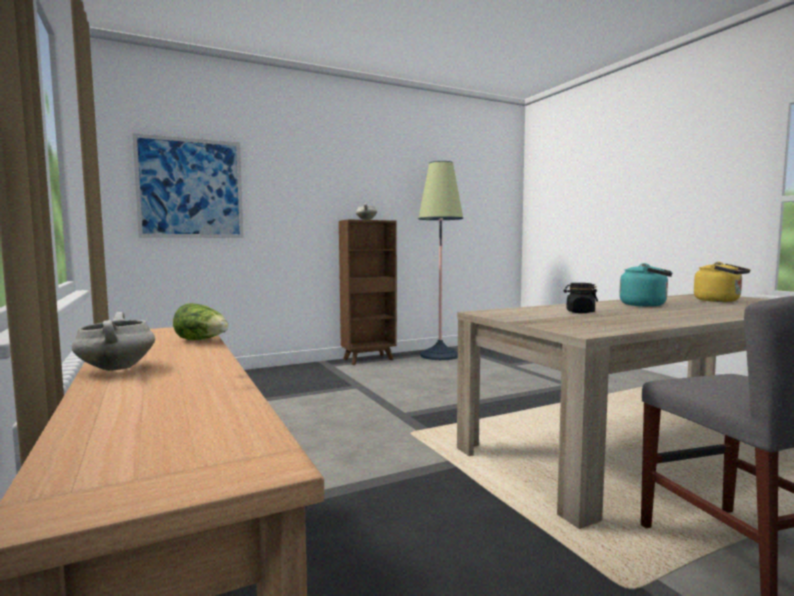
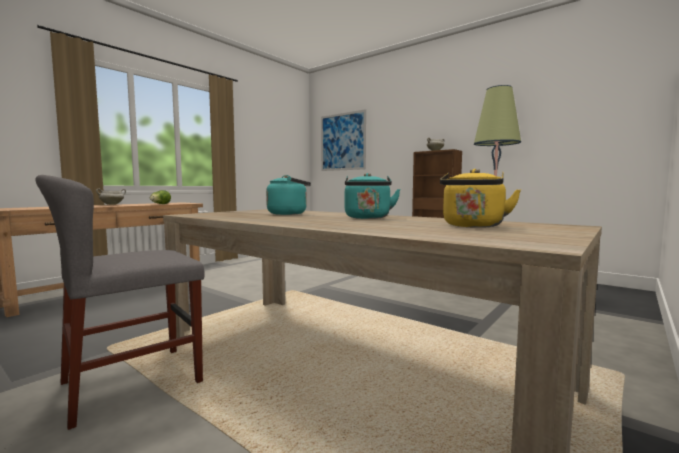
camera: 65 degrees right, 0 degrees up
(580, 312) = (289, 213): black jar -> turquoise kettle

